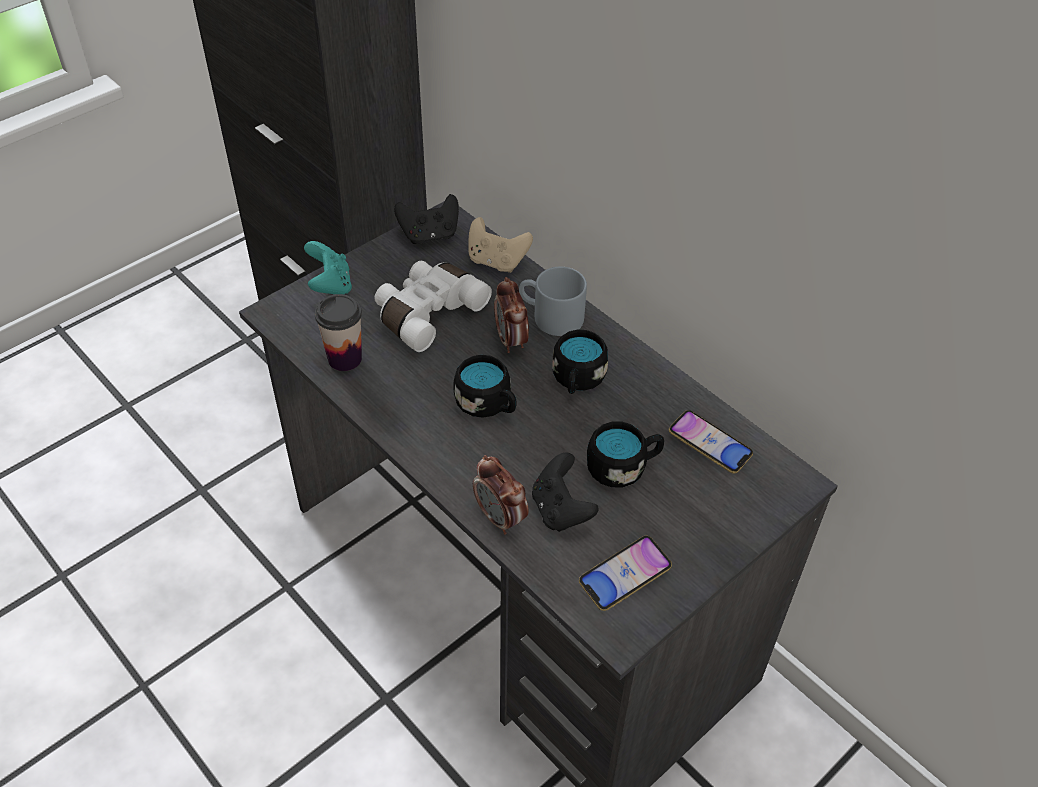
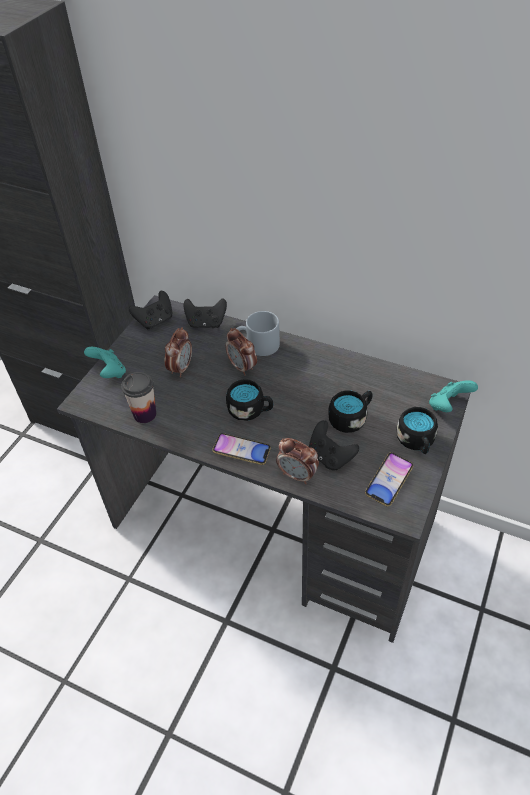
camera: 20 degrees left, 0 degrees up
(427, 312) = (180, 368): white binoculars -> alarm clock
(497, 261) = (206, 323): beige game controller -> black game controller
(577, 380) = (295, 377): black mug -> black mug (416, 442)
(709, 445) = (391, 388): phone -> phone (241, 451)
(779, 502) = (448, 406): none -> turquoise game controller

